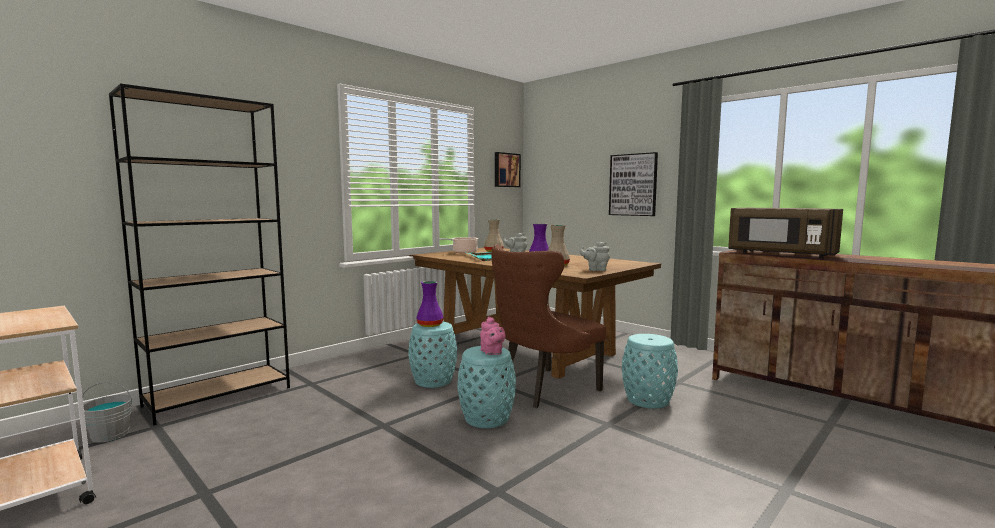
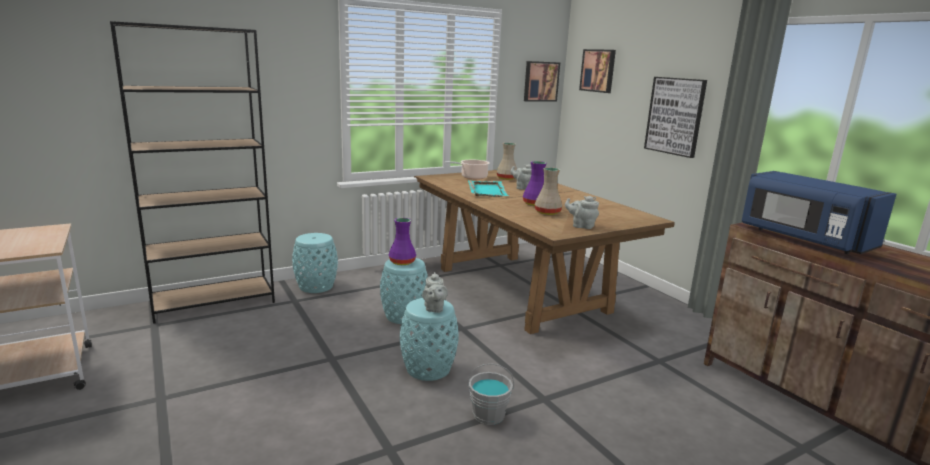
camera: 15 degrees right, 10 degrees up
(110, 435) = (119, 327): grey bucket -> grey bucket (489, 414)
(492, 352) = (434, 309): pink teapot -> grey teapot
(543, 389) = (505, 344): brown chair -> none
(556, 157) = (598, 70): none -> picture
(648, 400) = (607, 378): turquoise stool -> turquoise stool (316, 286)
(780, 254) = (803, 239): brown microwave -> blue microwave

